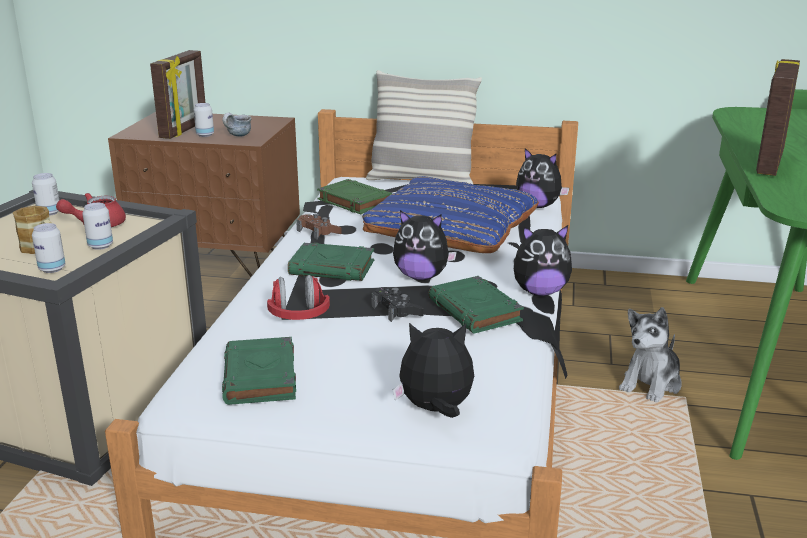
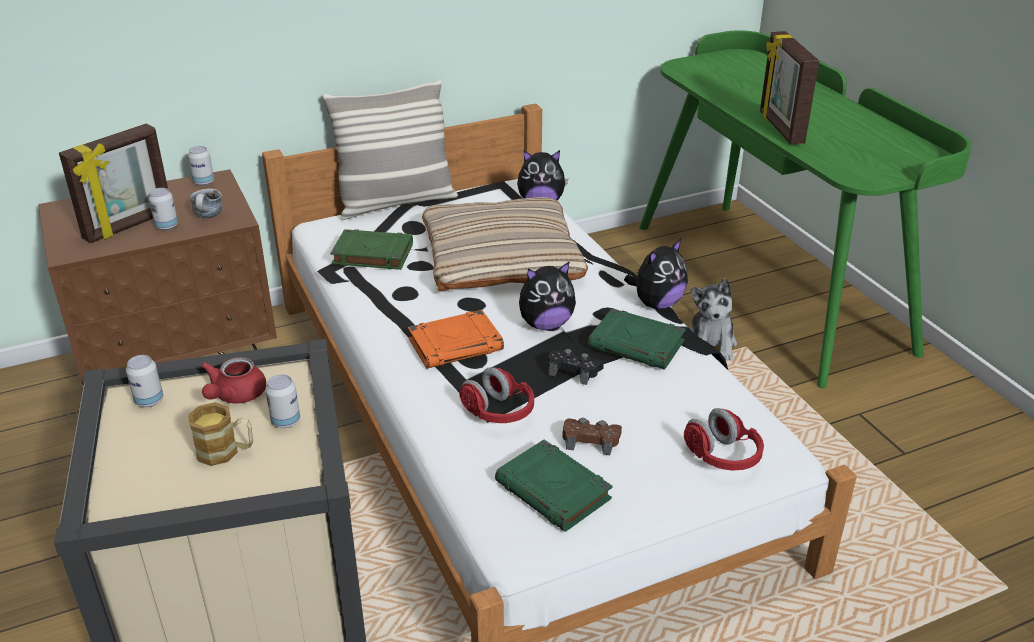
camera: 35 degrees left, 10 degrees up
(52, 269) = (283, 471): can -> can (204, 182)
(185, 130) = (129, 226): picture frame -> picture frame turned 60 degrees clockwise
(318, 232) = (386, 306): brown game controller -> brown game controller (591, 440)
(333, 268) = (456, 344): green book -> orange book
(436, 410) = (722, 456): plush toy -> red headphones
(452, 227) = (501, 255): blue pillow -> beige pillow

